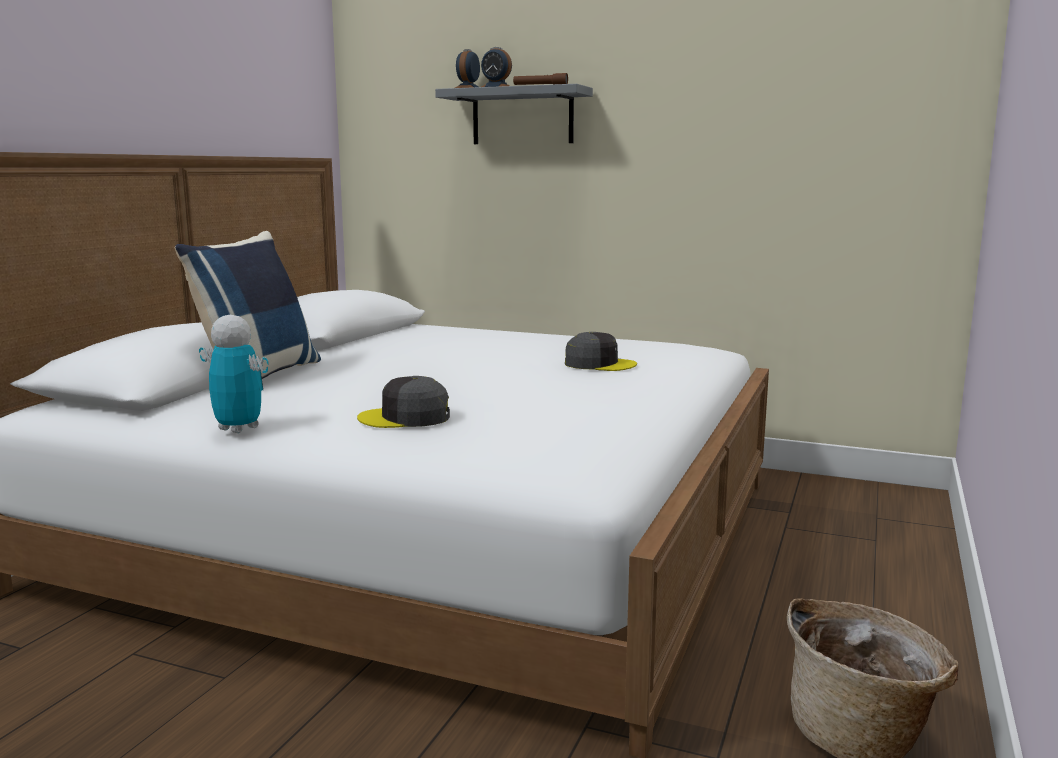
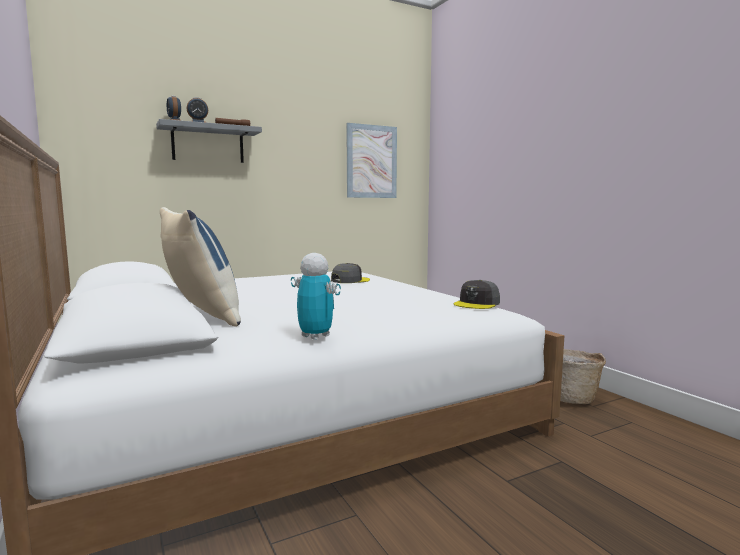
camera: 50 degrees left, 5 degrees down
(238, 428) = (315, 336): toy robot -> toy robot turned 60 degrees clockwise
(405, 418) = (375, 311): grey cap -> grey cap (477, 303)
(827, 127) = (371, 161): none -> picture

